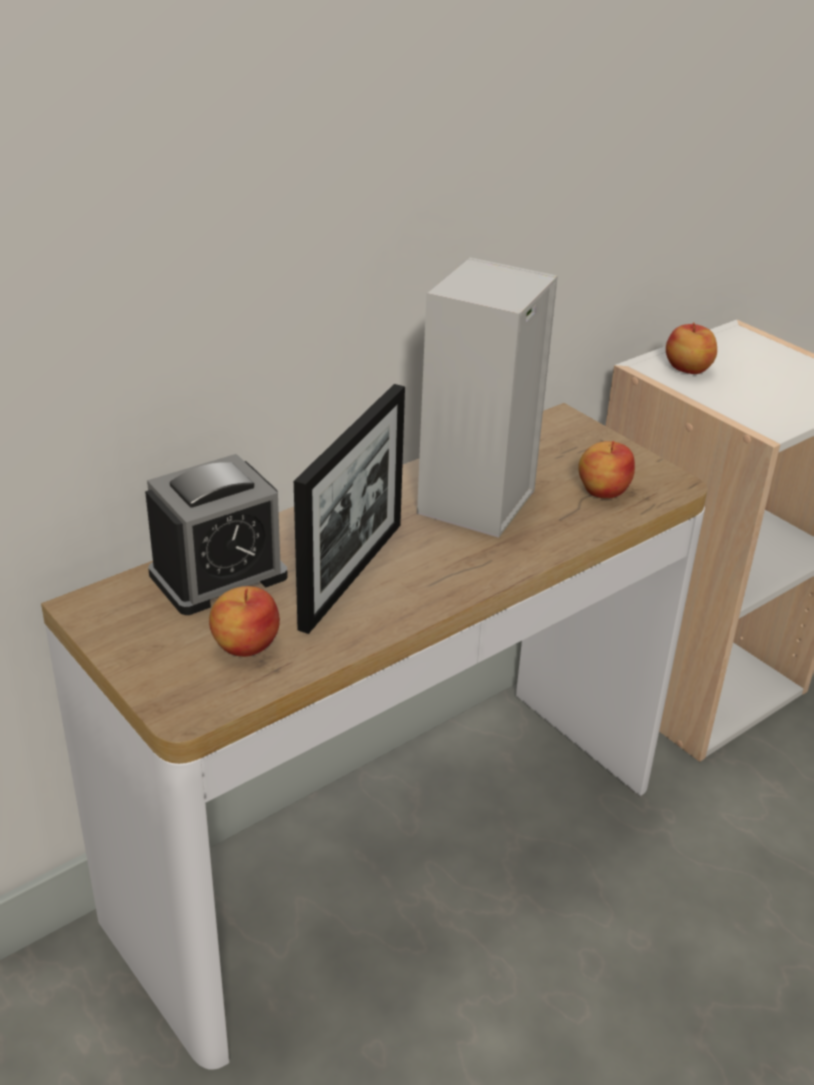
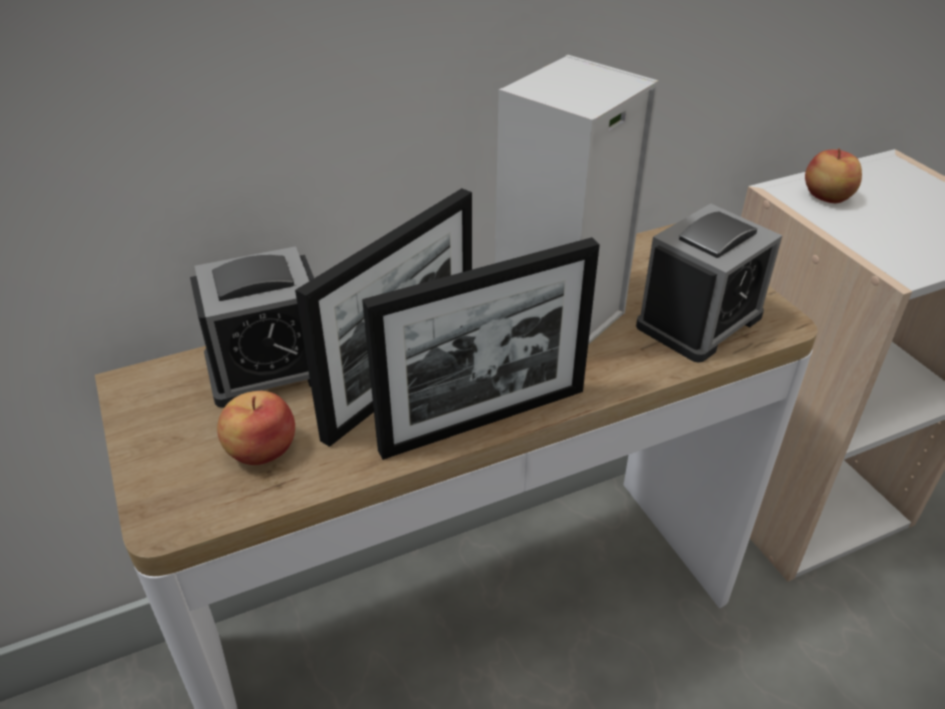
camera: 15 degrees right, 5 degrees up
(441, 594) = (484, 420): none -> picture frame
(603, 490) = (699, 321): apple -> alarm clock

